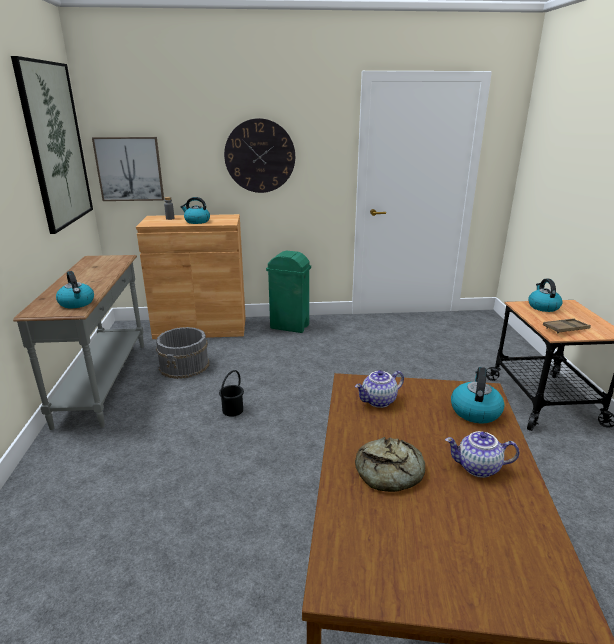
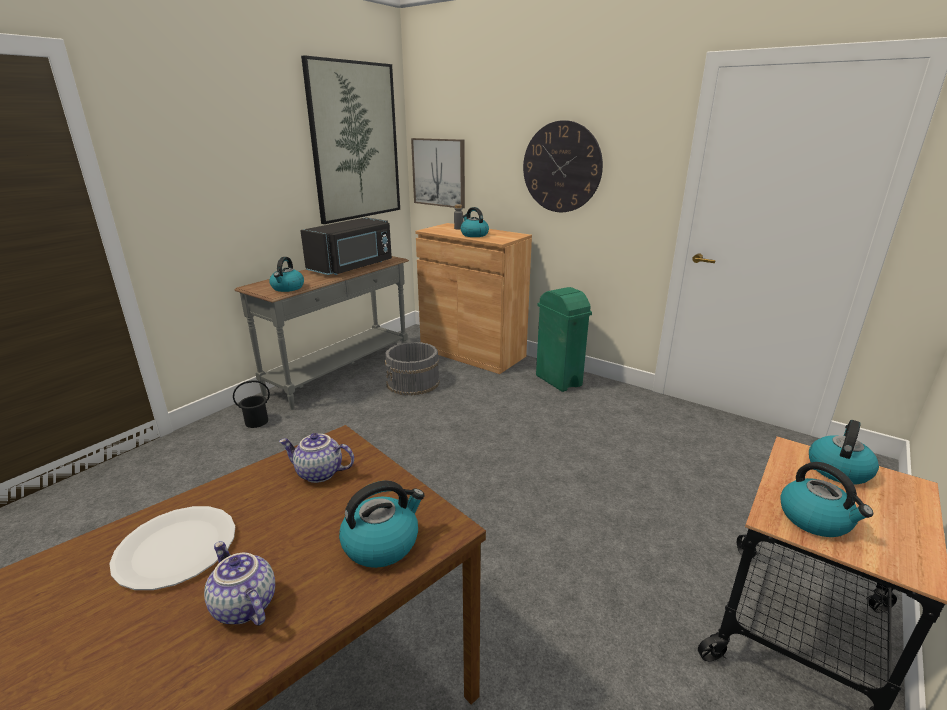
camera: 40 degrees right, 0 degrees up
(99, 272) = (353, 267): none -> black microwave
(232, 410) = (394, 441): black bucket -> black bucket (256, 421)
(390, 472) = (177, 548): bread -> white plate
(565, 329) = (815, 519): brown tray -> kettle

